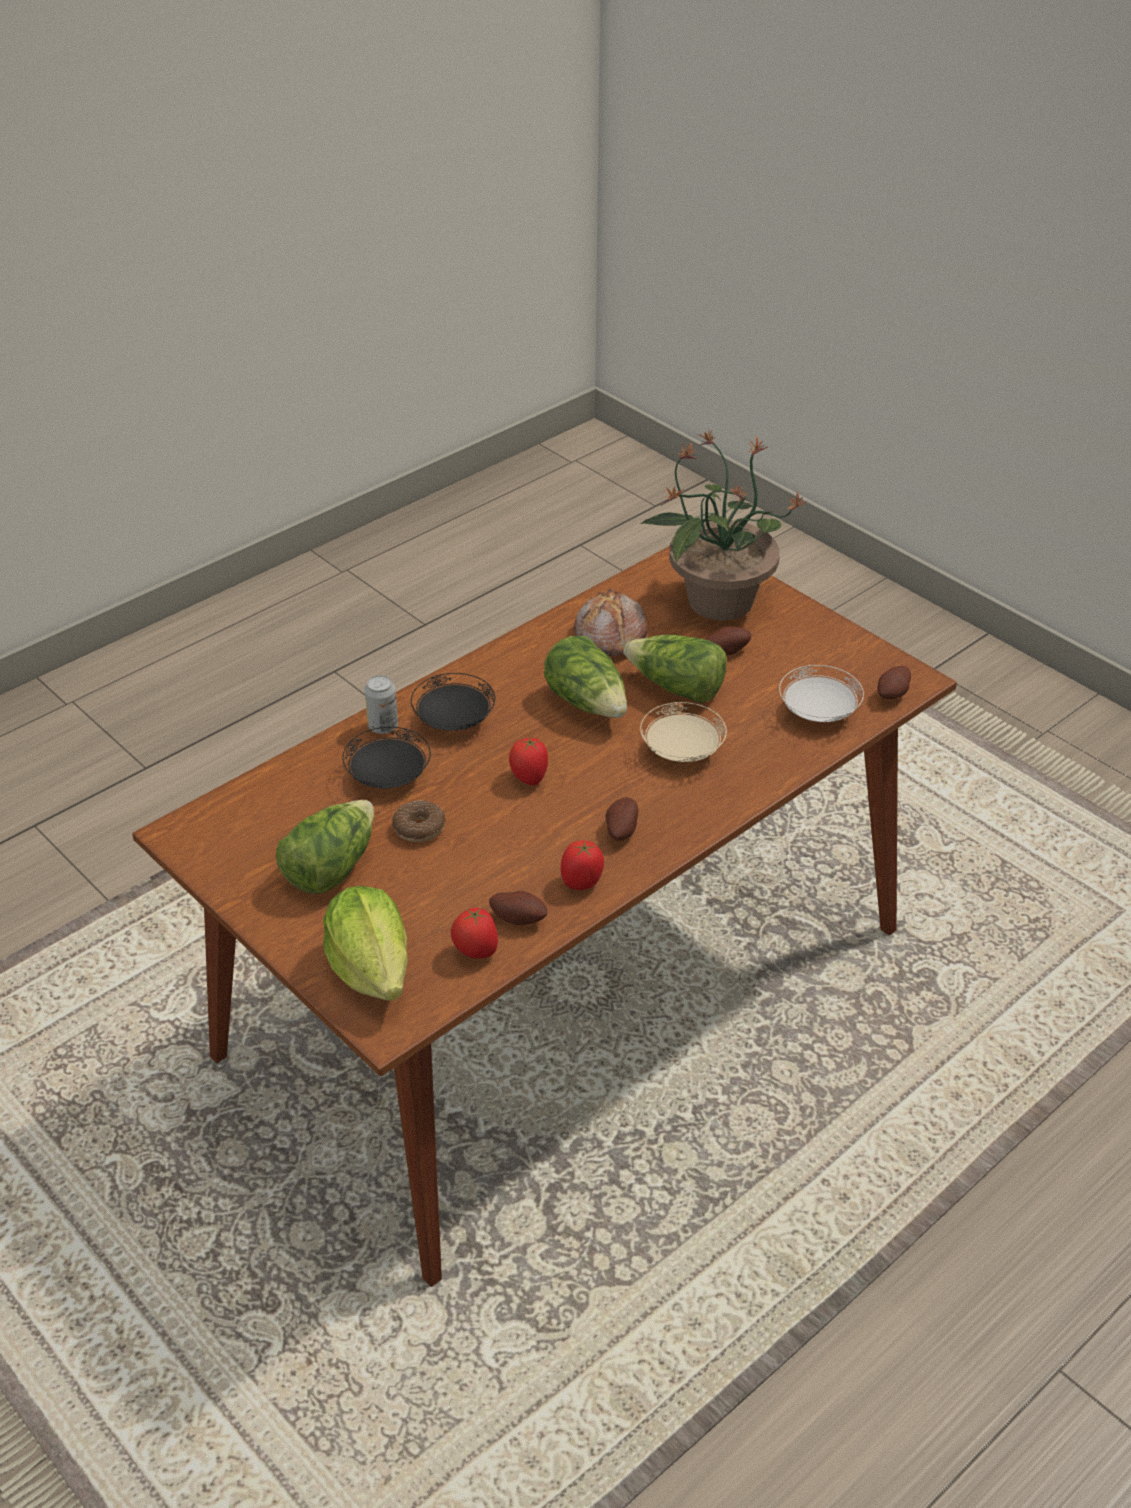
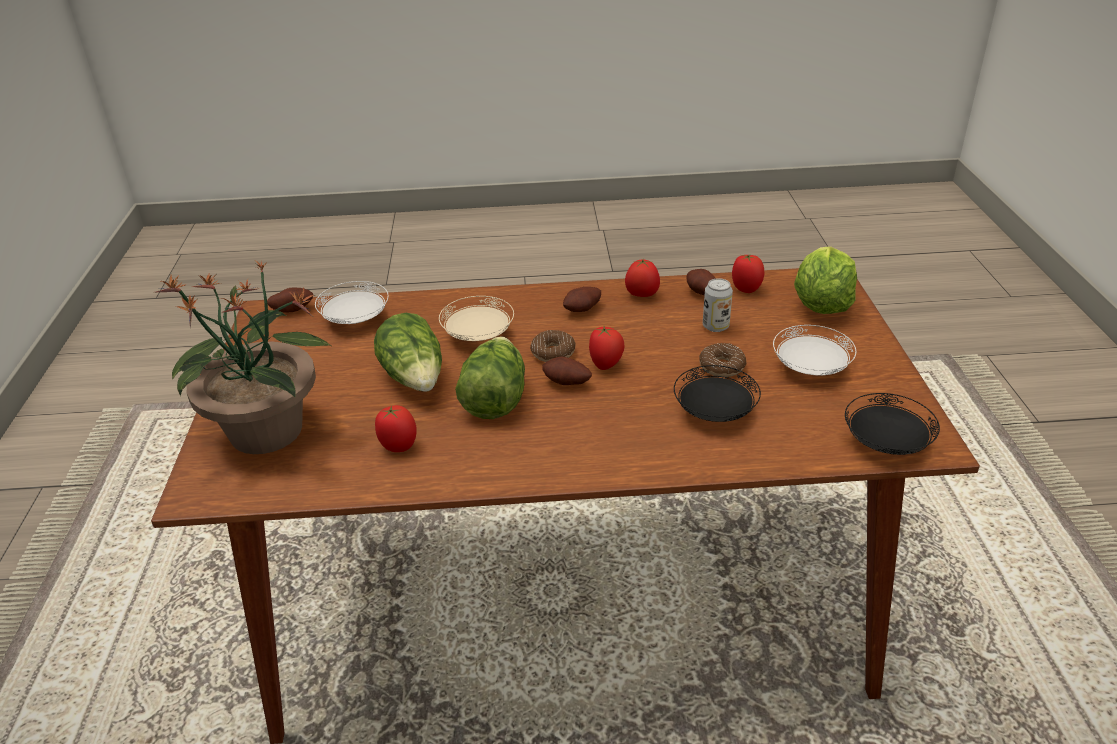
camera: 140 degrees left, 5 degrees down
(330, 867) = (811, 369): lettuce -> white plate
(383, 726) = (683, 457): can -> can (715, 326)
(454, 721) = (616, 433): black plate -> black plate (886, 443)
(591, 767) = (553, 352): none -> donut
(609, 636) = (398, 446): bread -> tomato
(726, 651) = (336, 388): potato -> potato (566, 384)

